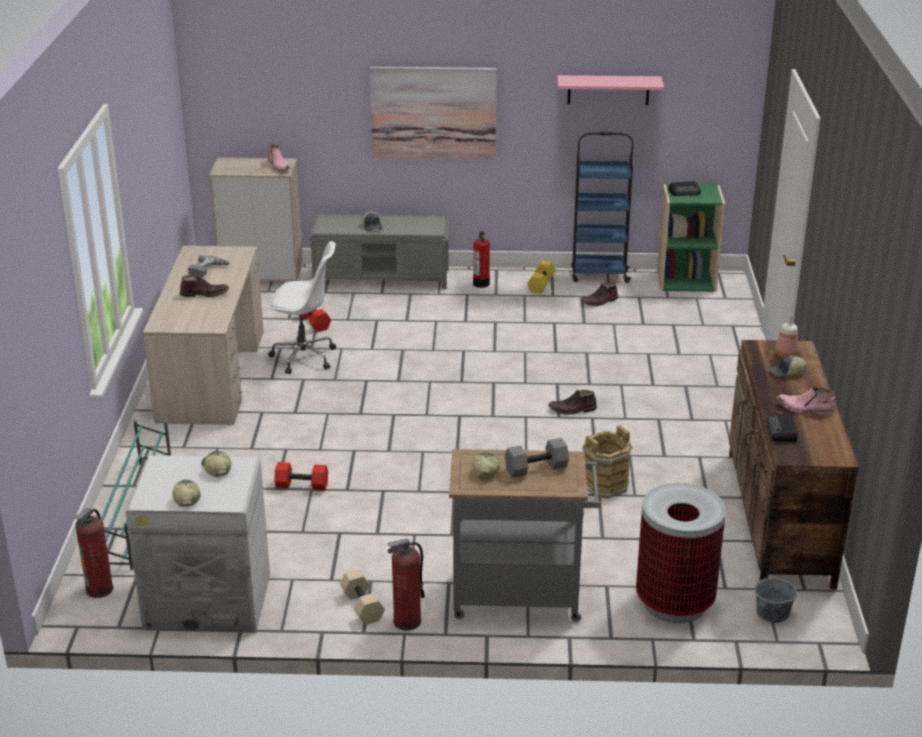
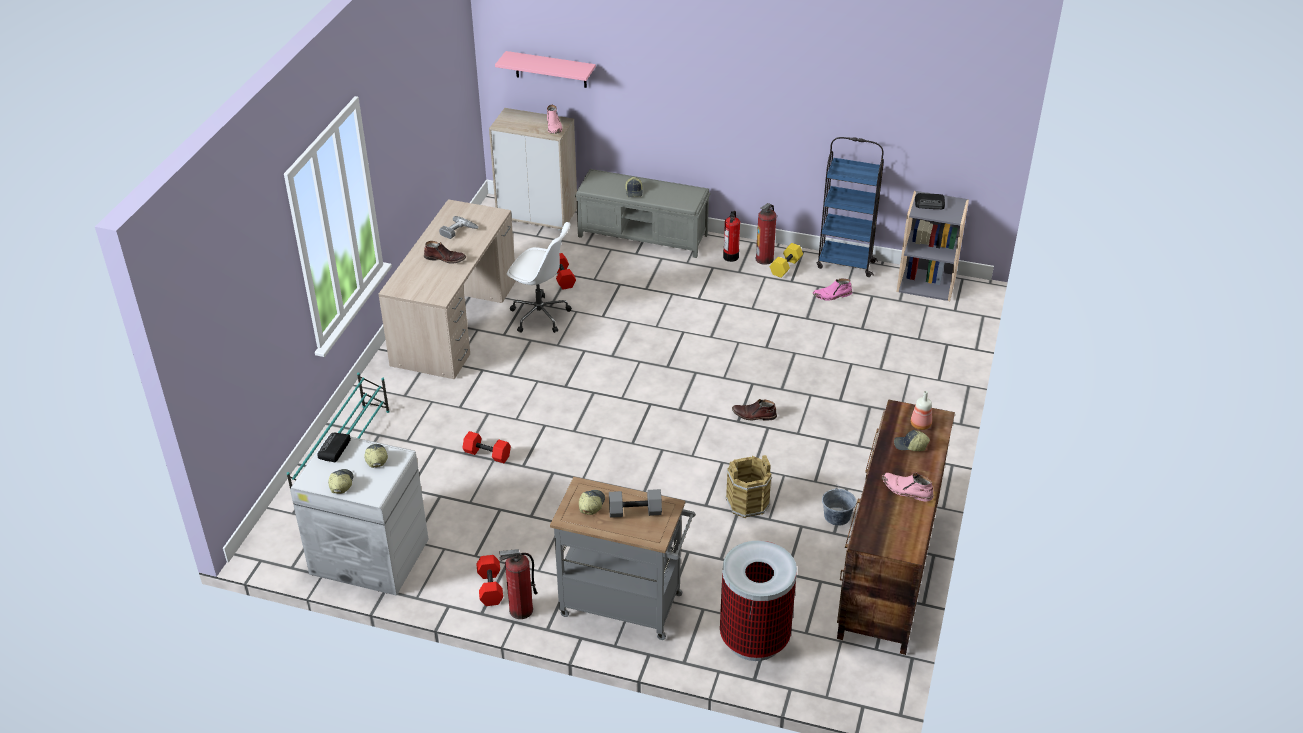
camera: 15 degrees right, 10 degrees up
(99, 589) = (289, 528): fire extinguisher -> fire extinguisher (764, 259)
(361, 606) = (489, 587): beige dumbbell -> red dumbbell
(433, 112) = (700, 95): picture -> none
(599, 301) = (832, 295): brown boot -> pink boot
(608, 90) = (866, 98): pink shelf -> pink shelf (551, 69)
(686, 280) = (927, 283): green bookcase -> grey bookcase
(773, 613) = (836, 667): grey bucket -> grey bucket (837, 516)
(782, 431) = (872, 512): radio -> radio (334, 449)

